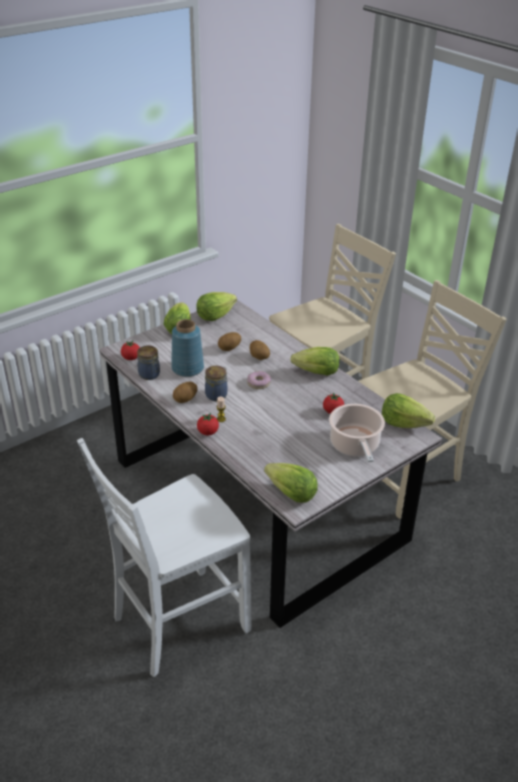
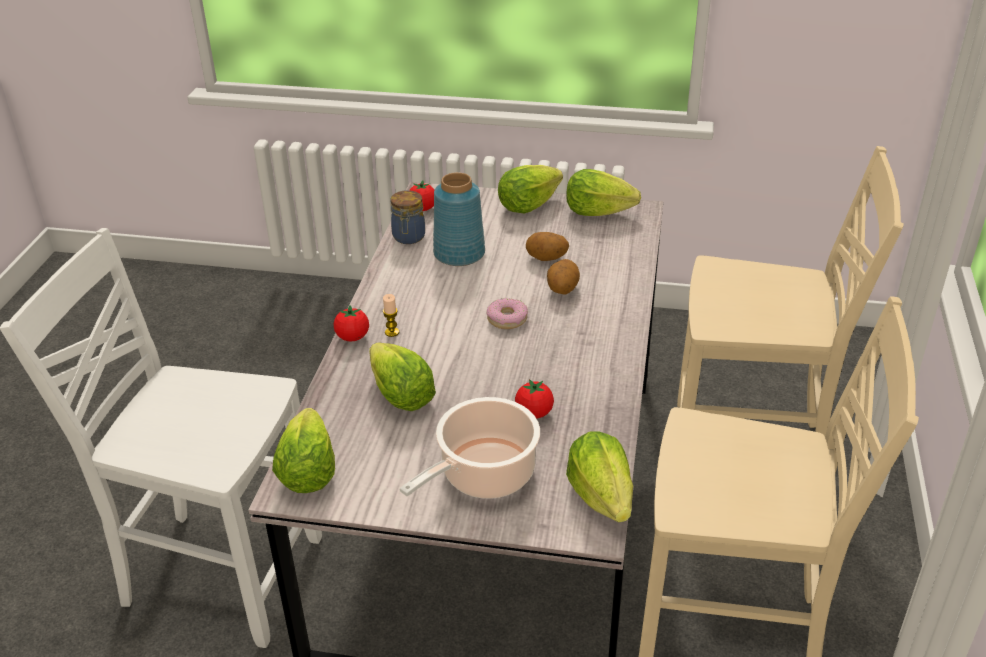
camera: 50 degrees right, 0 degrees up
(185, 400) = (395, 286): potato -> none
(217, 395) = (437, 302): jar -> none
(317, 372) = (603, 352): lettuce -> lettuce (401, 396)

